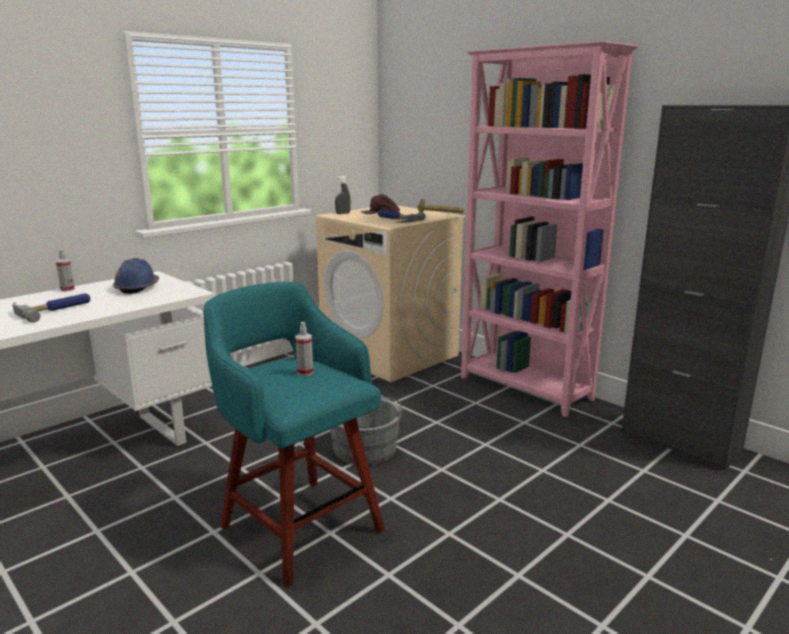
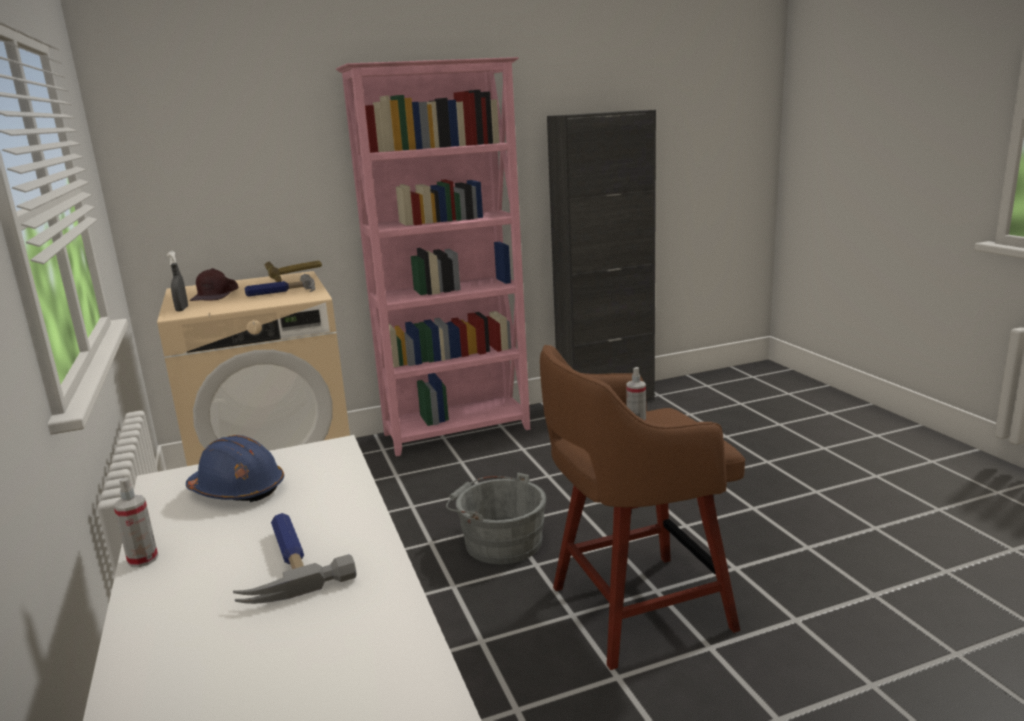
camera: 65 degrees left, 0 degrees up
(299, 525) = (635, 609): turquoise stool -> brown stool

